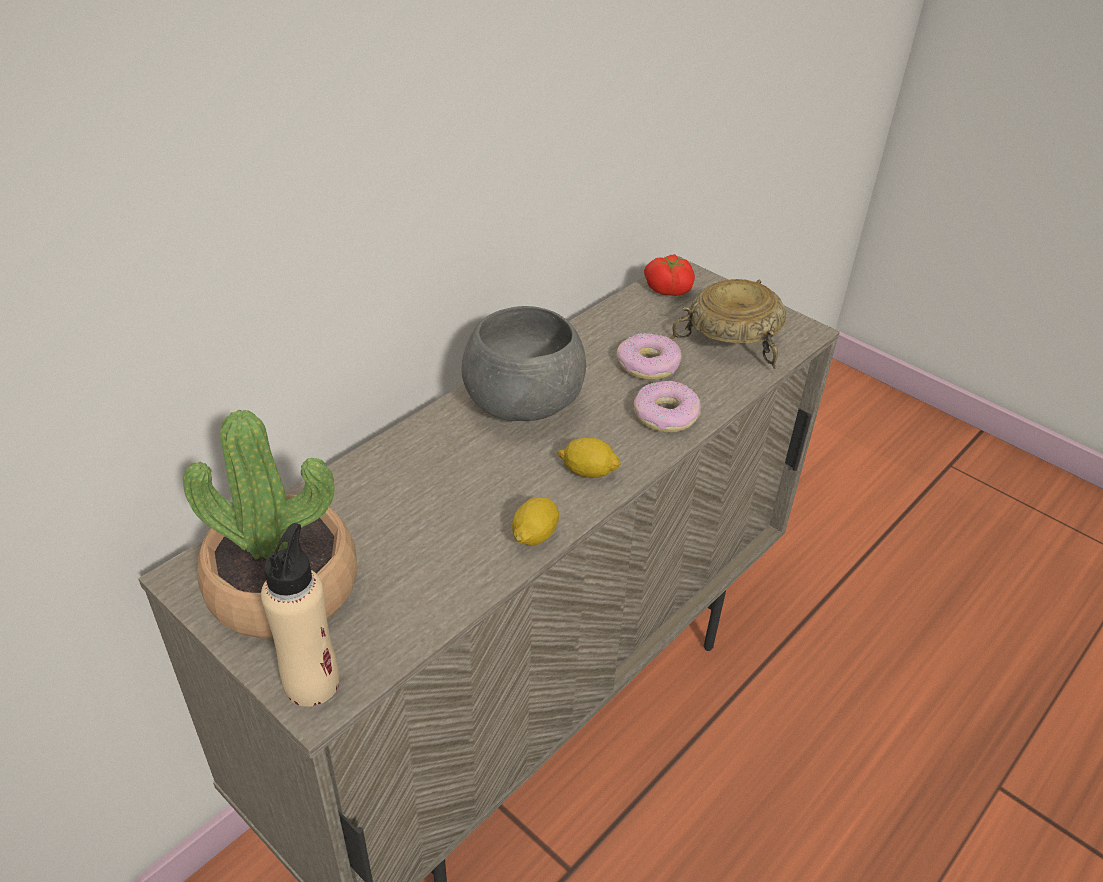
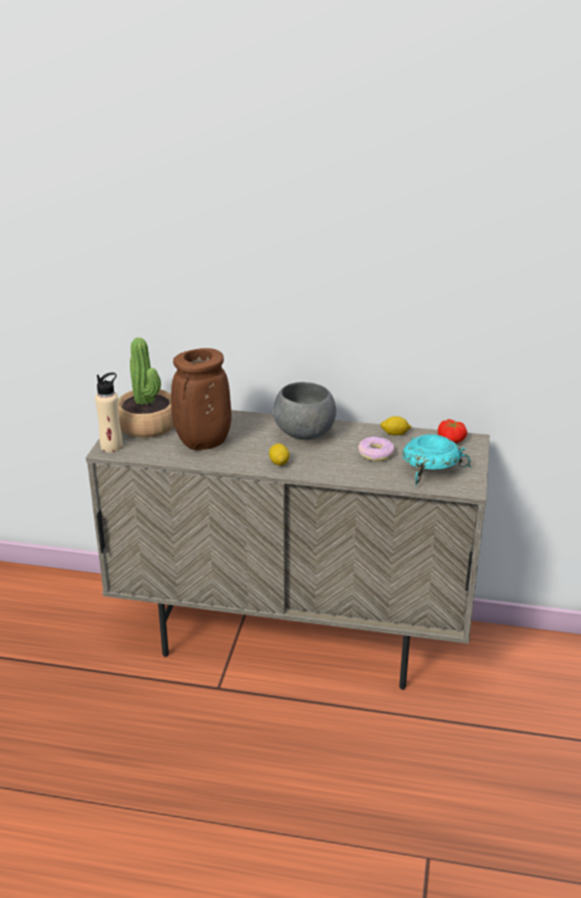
camera: 60 degrees right, 10 degrees down
(437, 538) = (202, 444): none -> brown vase
(535, 535) = (227, 463): lemon -> lemon (395, 434)
(666, 415) = (342, 469): donut -> none
(735, 339) = (431, 471): beige bowl -> turquoise bowl

